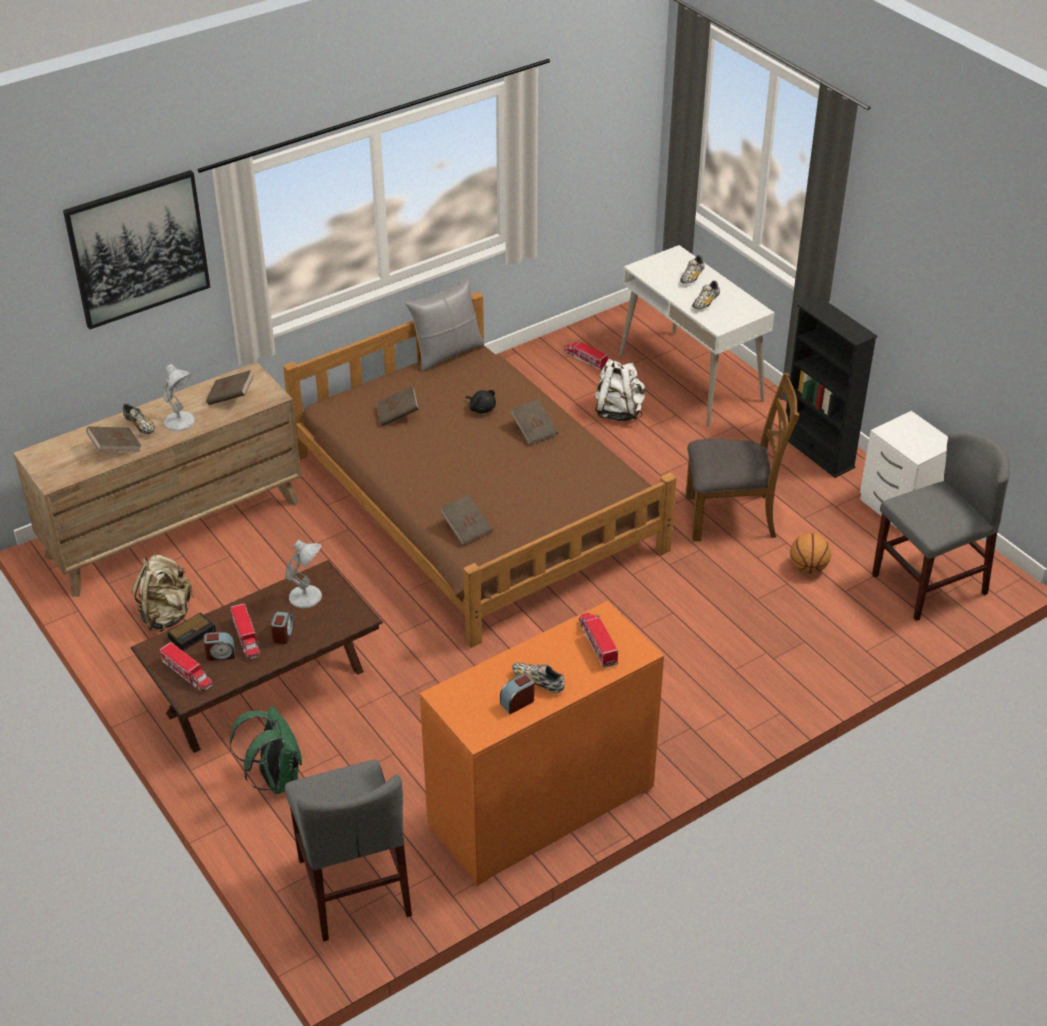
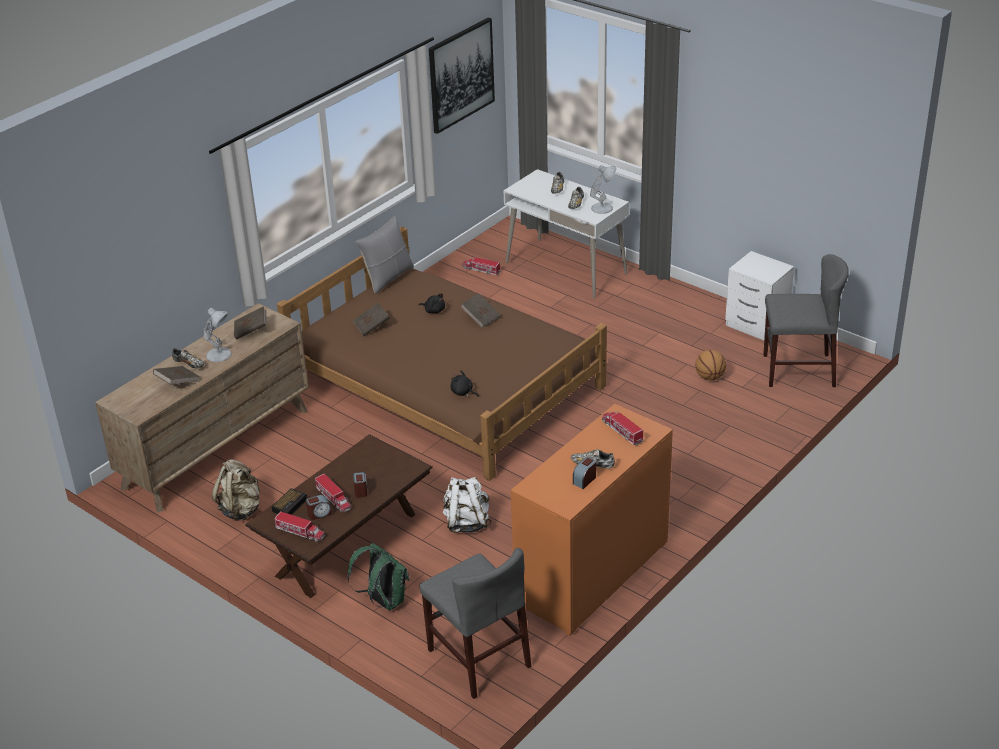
camera: 15 degrees left, 5 degrees down
(138, 249) = (168, 222): picture -> picture (461, 75)
(307, 596) = (366, 461): white table lamp -> white table lamp (603, 208)
(466, 528) = (463, 392): brown book -> black plush toy
(618, 411) = (523, 301): white backpack -> white backpack (466, 523)
(731, 516) = (639, 354): brown chair -> none
(817, 451) = (681, 300): black bookcase -> none
(929, 584) = (798, 370): grey chair -> grey chair turned 45 degrees clockwise

